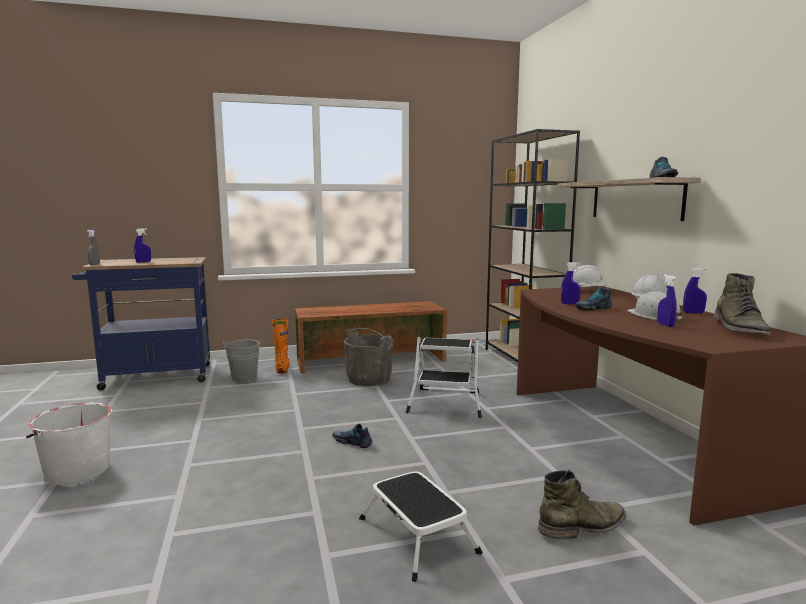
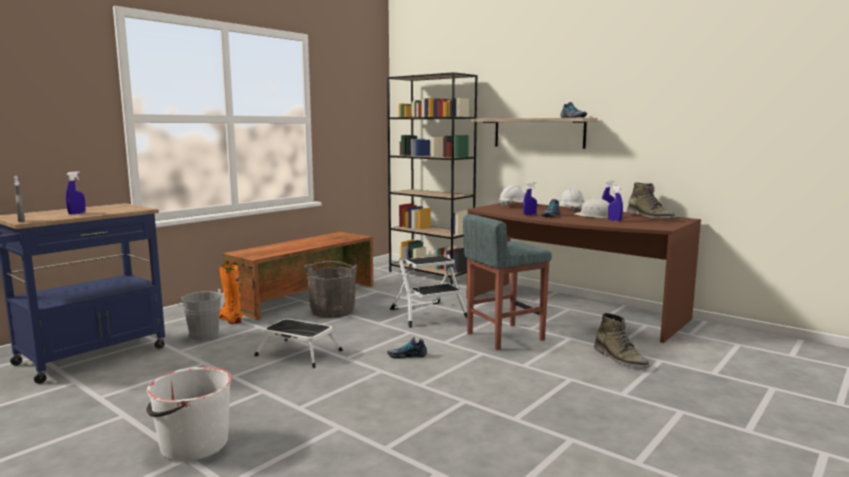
camera: 35 degrees left, 0 degrees up
(416, 535) = (547, 391): black step ladder -> black step ladder (298, 353)
(482, 450) = (504, 337): none -> grey stool
(583, 527) = (620, 359): green boot -> green boot turned 120 degrees clockwise

